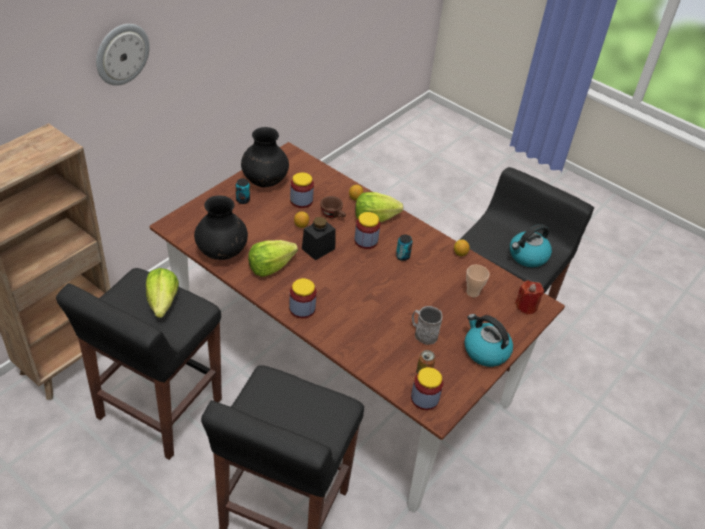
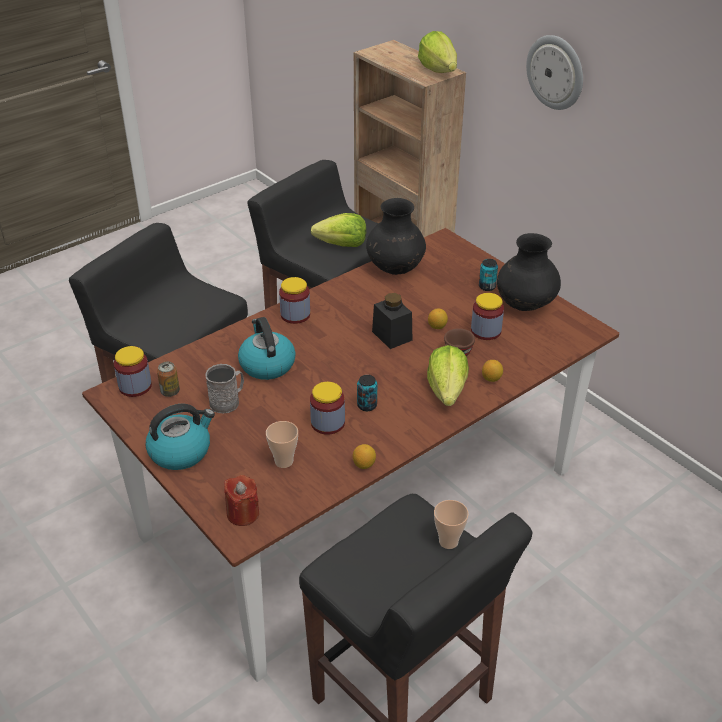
camera: 105 degrees right, 5 degrees down
(270, 267) = (366, 298): lettuce -> lettuce (438, 70)
(366, 241) = (402, 377): jar -> jar (328, 423)
(492, 224) = (448, 541): none -> cup
(527, 256) = (366, 568): kettle -> kettle (266, 364)

